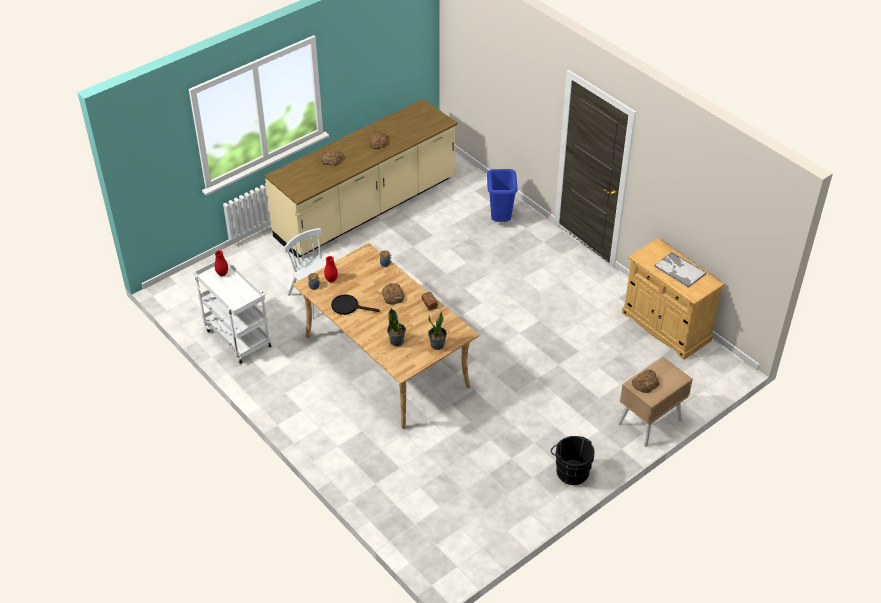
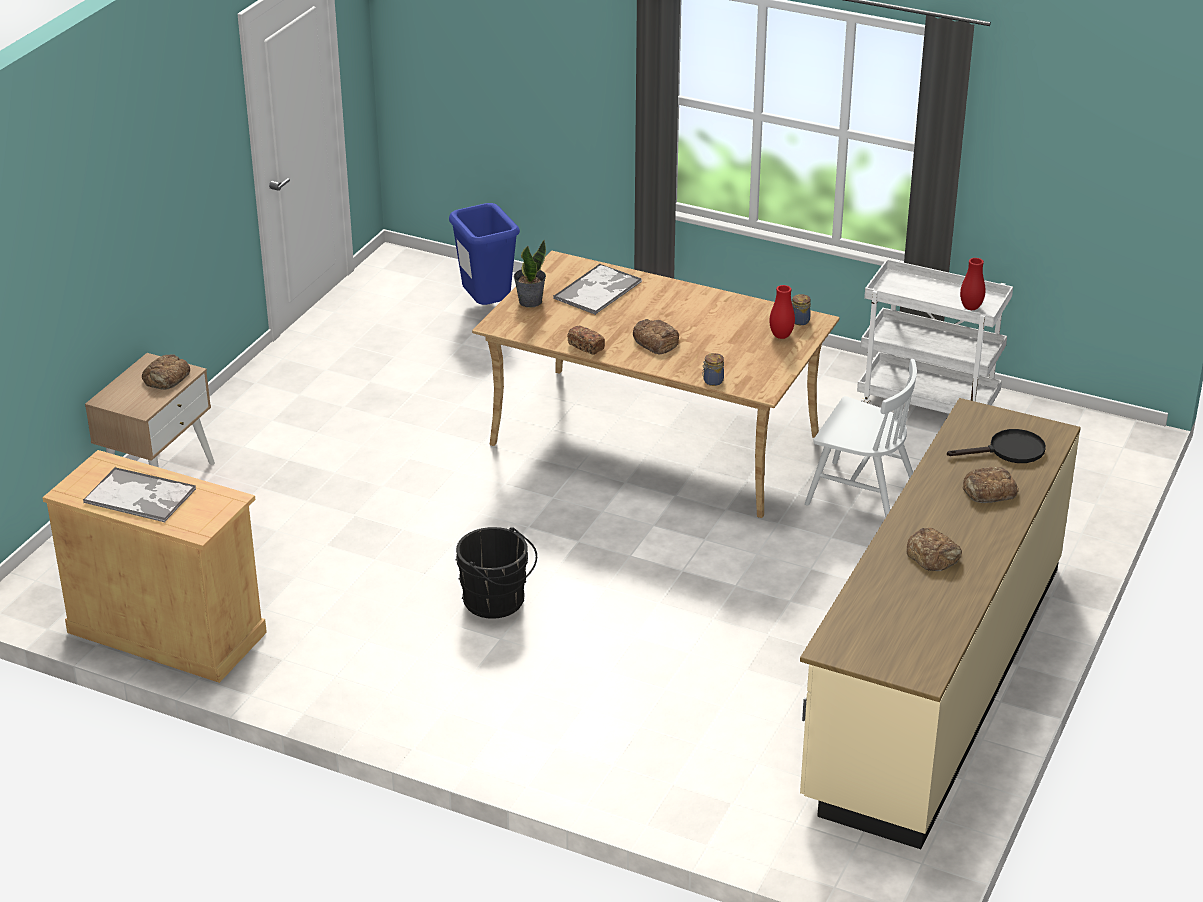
camera: 155 degrees right, 10 degrees down
(349, 307) = (715, 310): black frying pan -> black frying pan (1009, 451)
(397, 341) = (598, 290): potted plant -> tray
(500, 221) = (623, 746): blue trash can -> blue trash can (486, 307)
(571, 471) = (269, 390): black bucket -> black bucket (497, 602)

